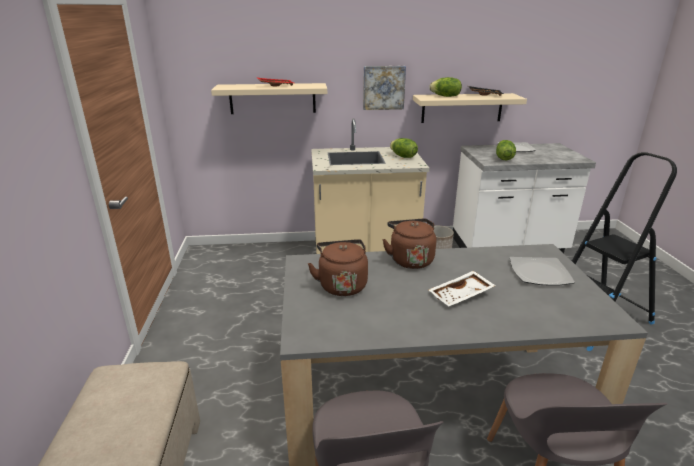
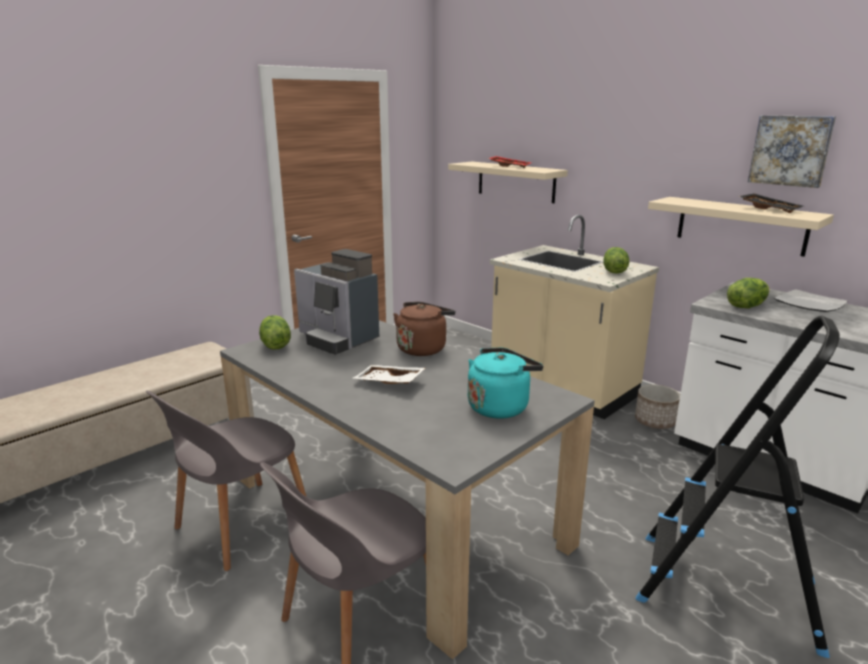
camera: 50 degrees right, 5 degrees down
(342, 284) = (337, 339): brown kettle -> coffee machine
(383, 87) = (632, 182): picture -> picture (790, 150)
(445, 96) = (701, 203): lettuce -> lettuce (275, 345)
(540, 273) = (500, 406): plate -> turquoise kettle

